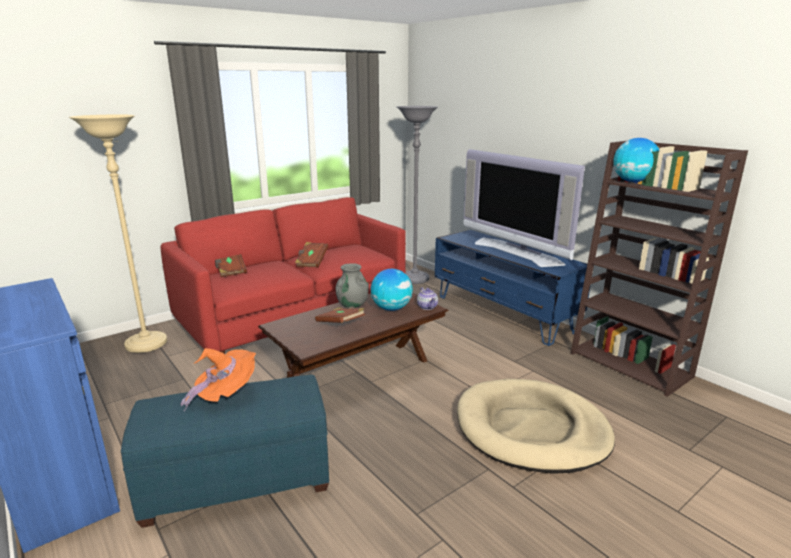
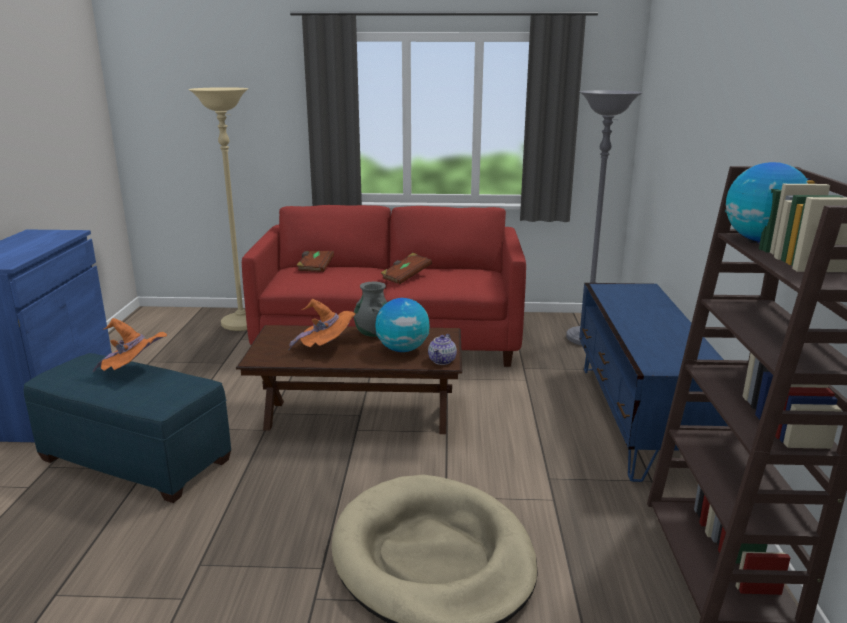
camera: 40 degrees right, 0 degrees up
(341, 324) = (327, 347): brown book -> orange hat
(517, 252) = (656, 327): television -> none

